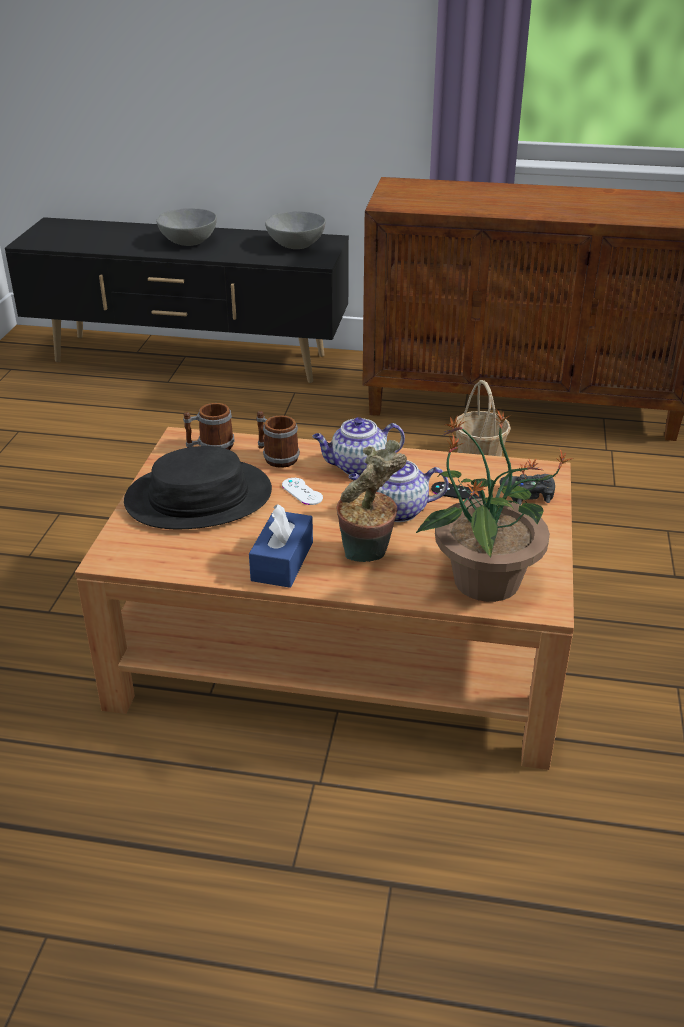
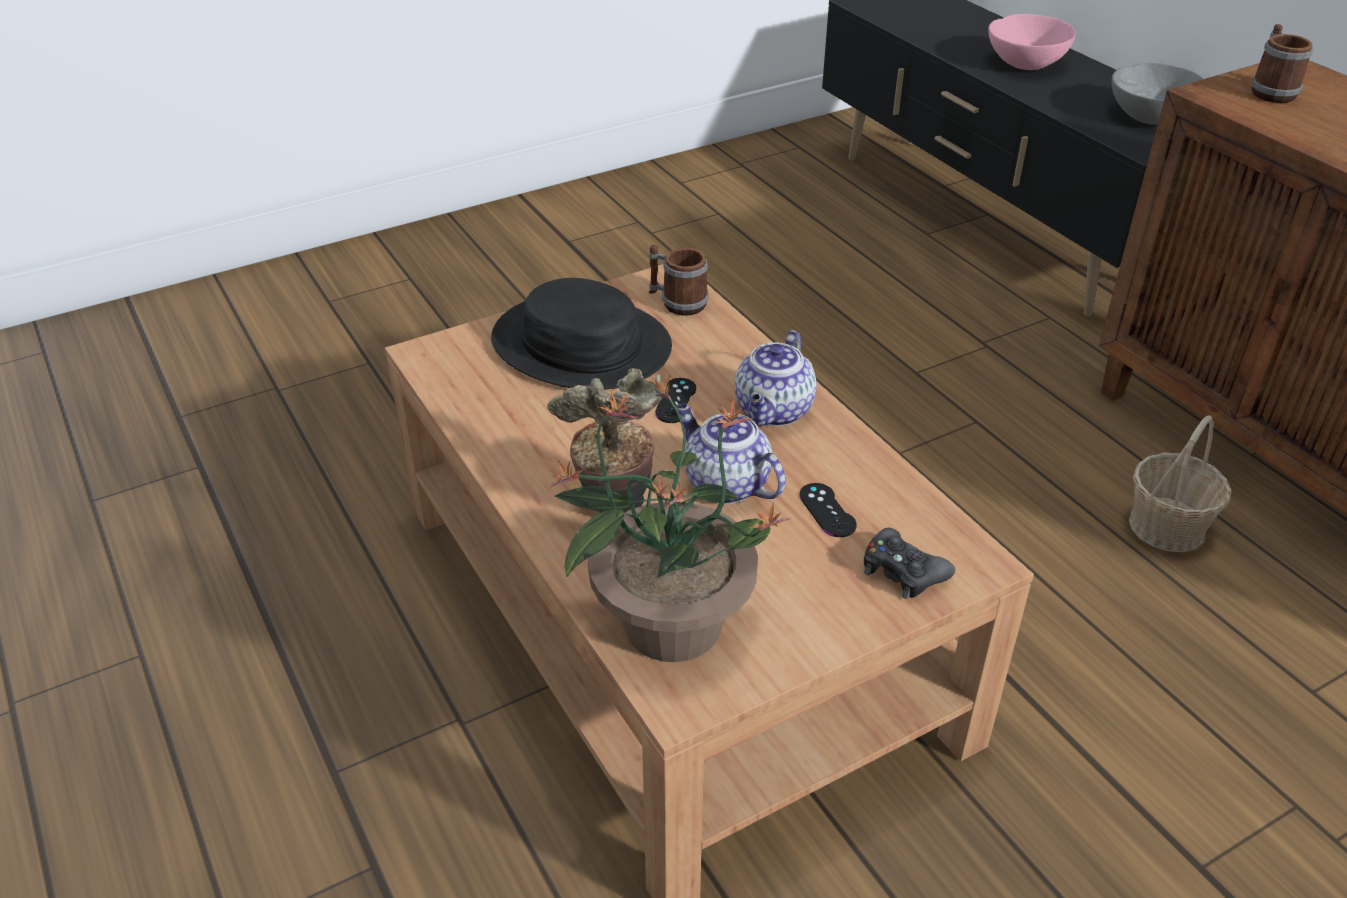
camera: 50 degrees right, 5 degrees up
(188, 242) = (1025, 63): grey bowl -> pink bowl
(276, 457) = (717, 349): mug -> mug (1270, 90)
(282, 561) = (536, 456): blue tissue box -> none
(302, 491) = (676, 401): white game controller -> black game controller
(357, 467) = (774, 412): teapot -> teapot turned 105 degrees counterclockwise

